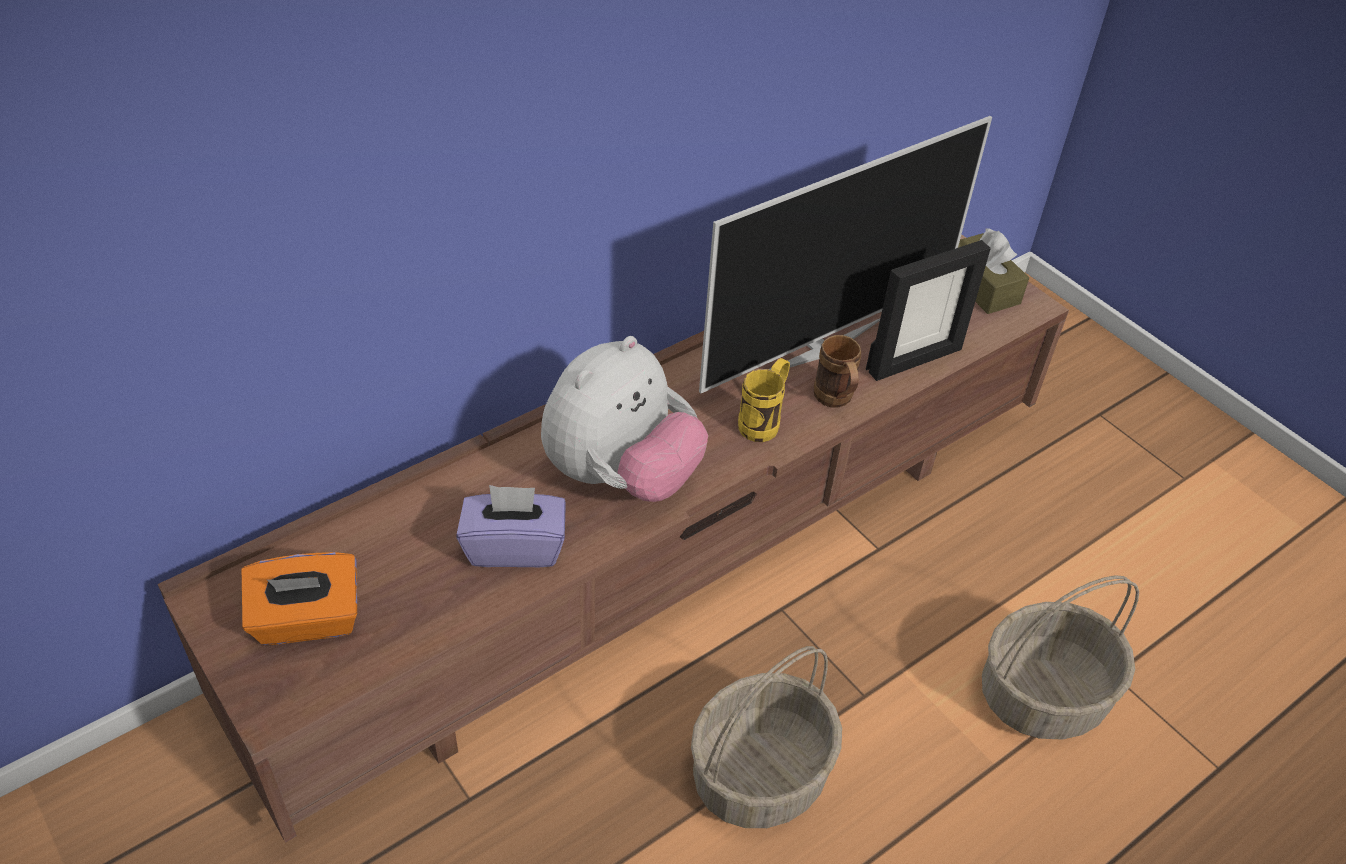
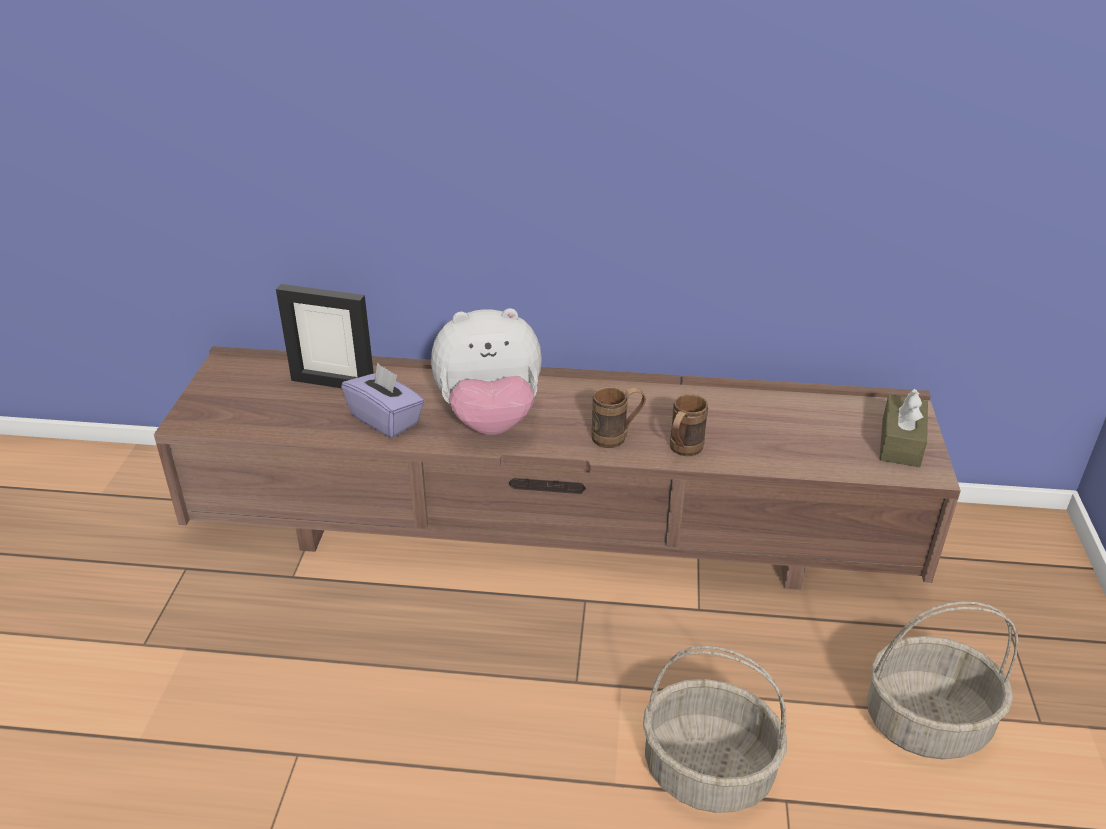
camera: 45 degrees right, 10 degrees down
(307, 621) = (250, 396): orange tissue box -> none
(760, 773) = (455, 675): basket -> basket (927, 722)
(764, 421) = (617, 437): yellow mug -> brown mug
(817, 346) = (715, 417): television -> none
(914, 359) = (777, 457): picture frame -> picture frame (334, 382)

